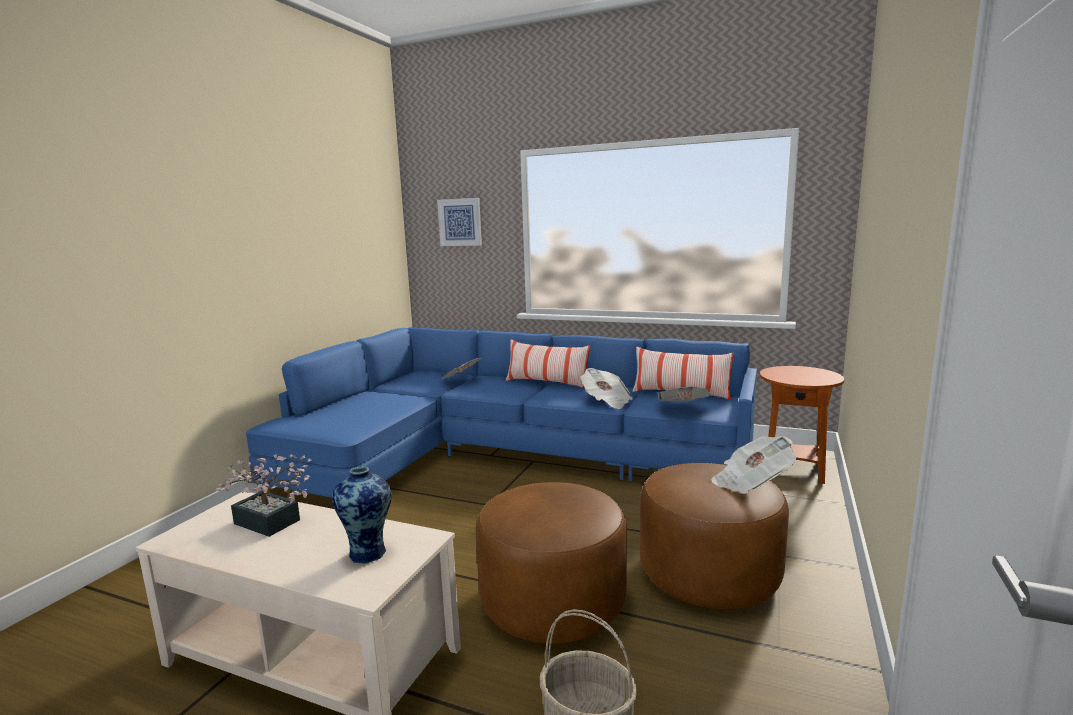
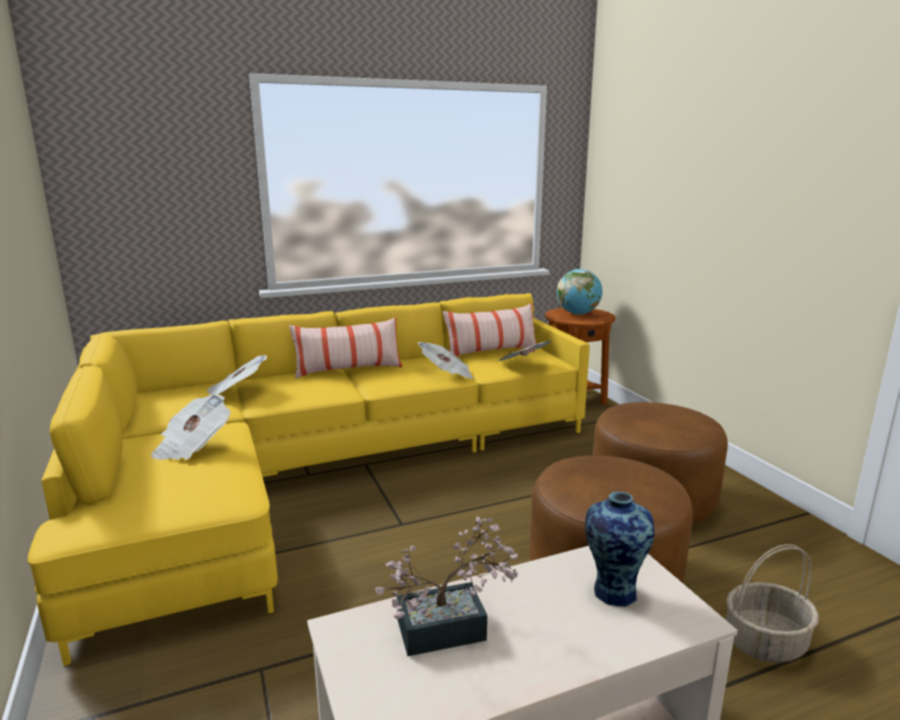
camera: 45 degrees left, 5 degrees up
(460, 222) = (155, 169): picture -> none
(500, 455) = (320, 471): blue sofa -> yellow sofa
(751, 483) = (680, 409): newspaper -> newspaper (192, 447)
(801, 373) = (578, 314): none -> globe

